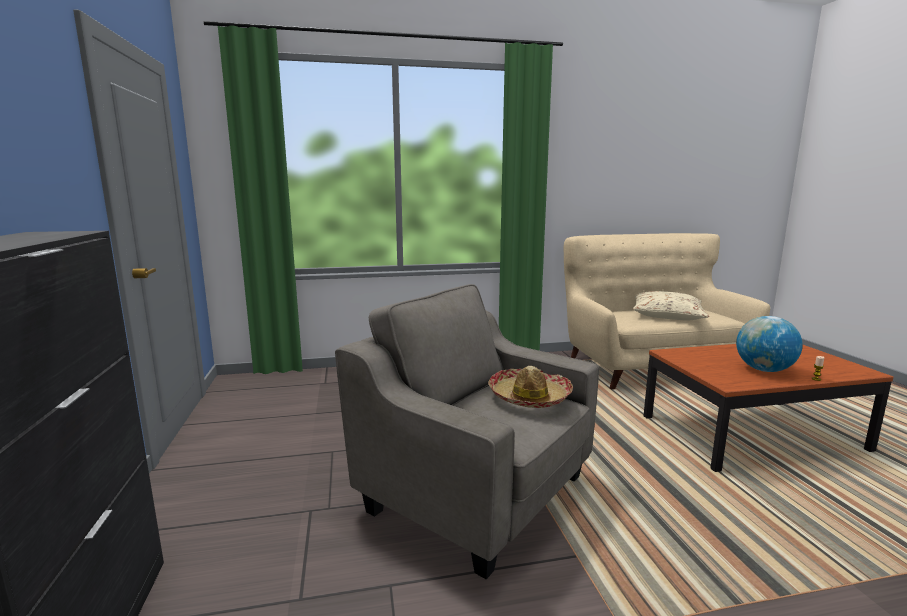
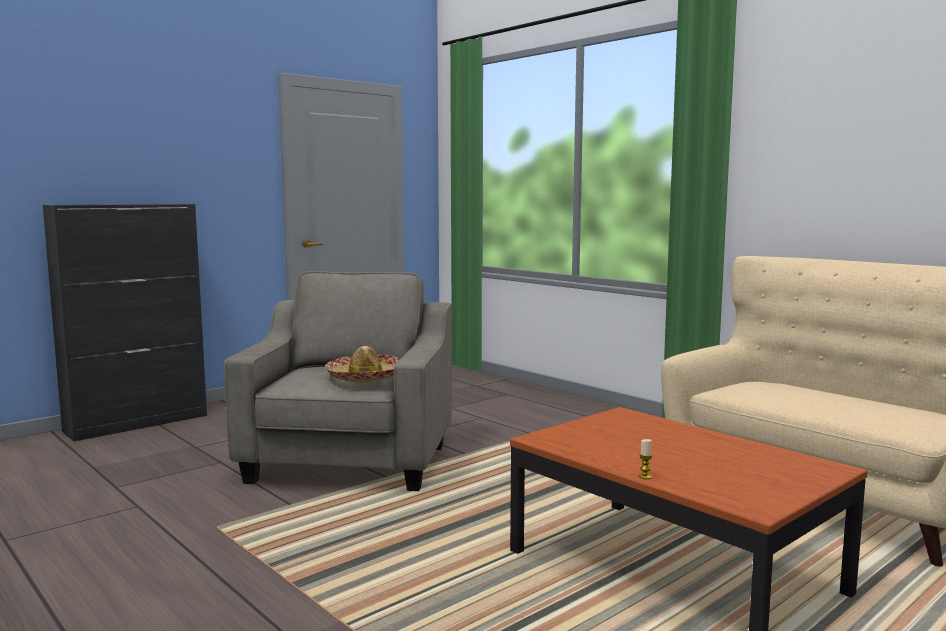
camera: 60 degrees right, 5 degrees down
(667, 315) = (834, 404): beige pillow -> none
(764, 370) = (635, 452): globe -> none

